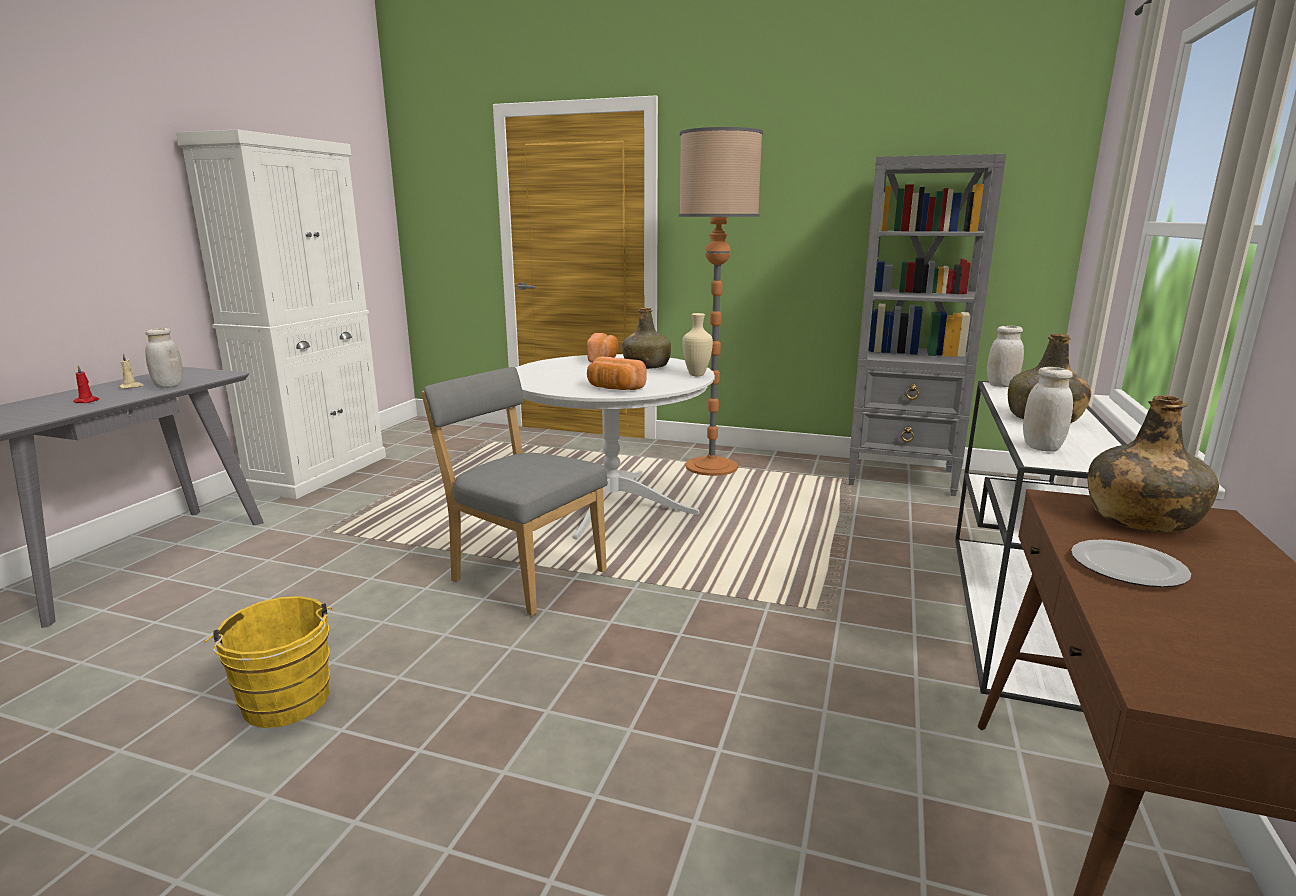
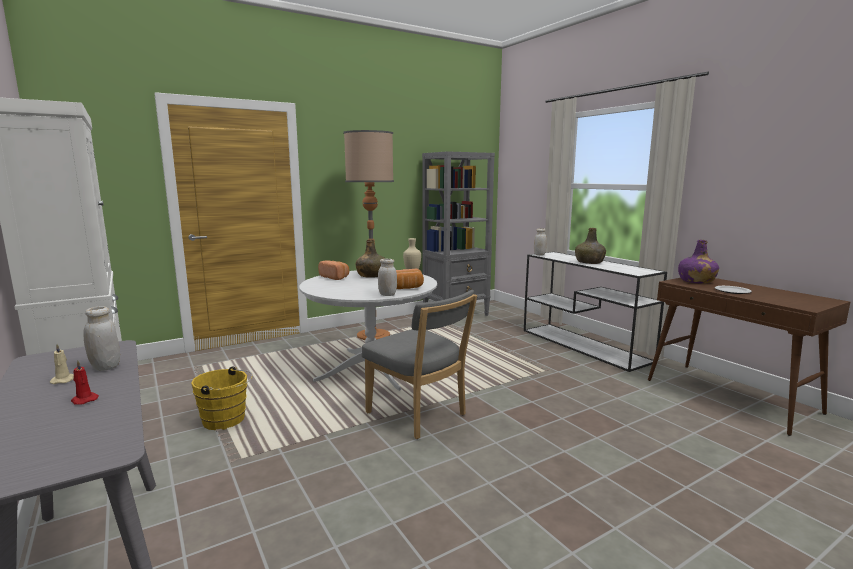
camera: 50 degrees left, 5 degrees down
(286, 706) = (479, 529): yellow bucket -> yellow bucket (226, 420)
(523, 574) = (419, 415): grey chair -> grey chair turned 120 degrees counterclockwise
(1041, 447) = (621, 270): white jar -> white jar (387, 295)
(1140, 519) = (696, 281): green bottle -> purple bottle

